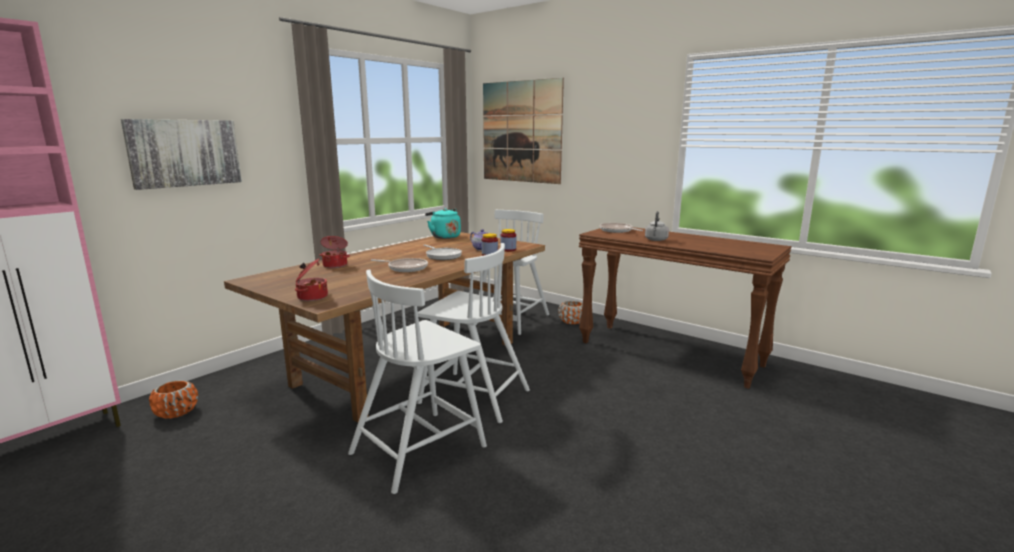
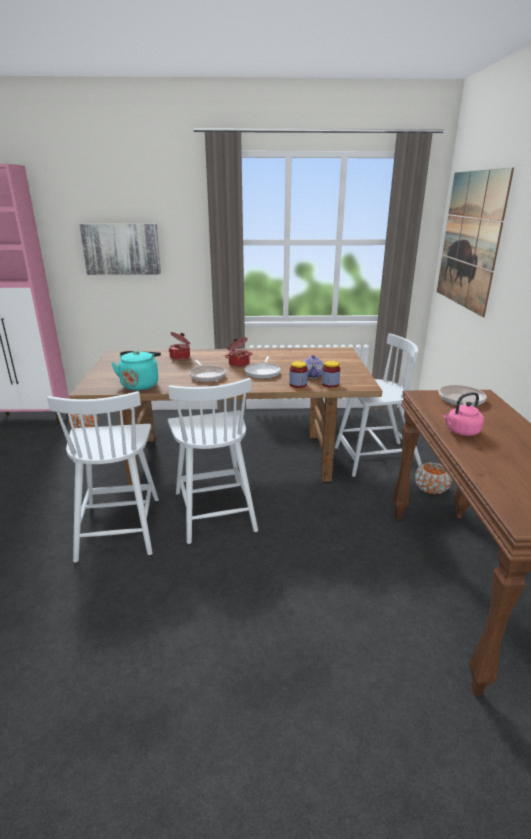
camera: 50 degrees right, 10 degrees up
(311, 297) = (100, 380): cooking pot -> cooking pot (238, 363)
(420, 448) = (119, 526): white chair -> white chair turned 105 degrees counterclockwise
(444, 236) = (324, 351): turquoise kettle -> turquoise kettle (140, 384)
(656, 240) = (461, 432): grey kettle -> pink kettle

